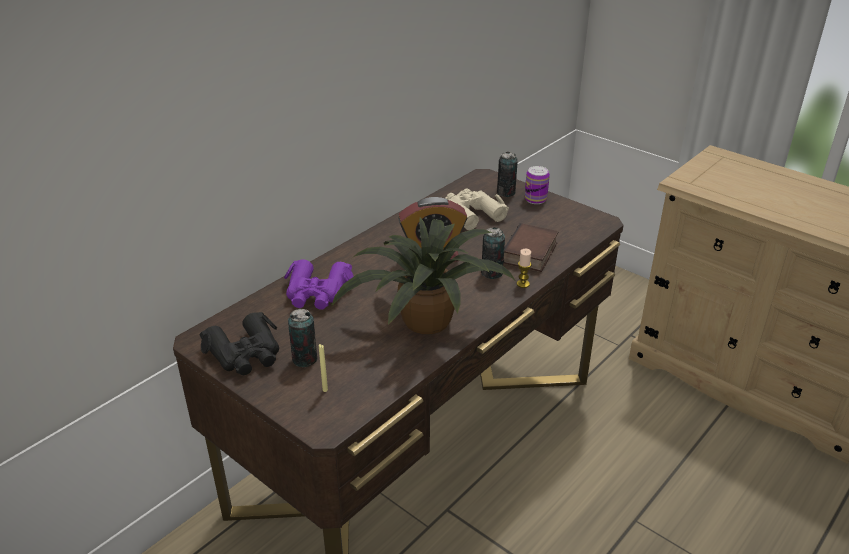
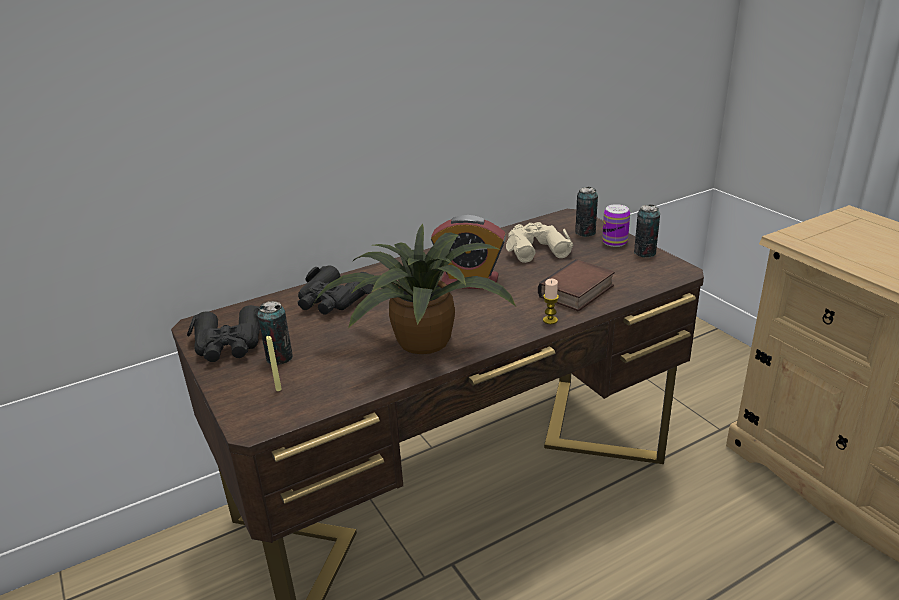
camera: 20 degrees right, 5 degrees down
(317, 293) = (333, 300): purple binoculars -> black binoculars
(491, 273) = (522, 305): can -> can (645, 253)

